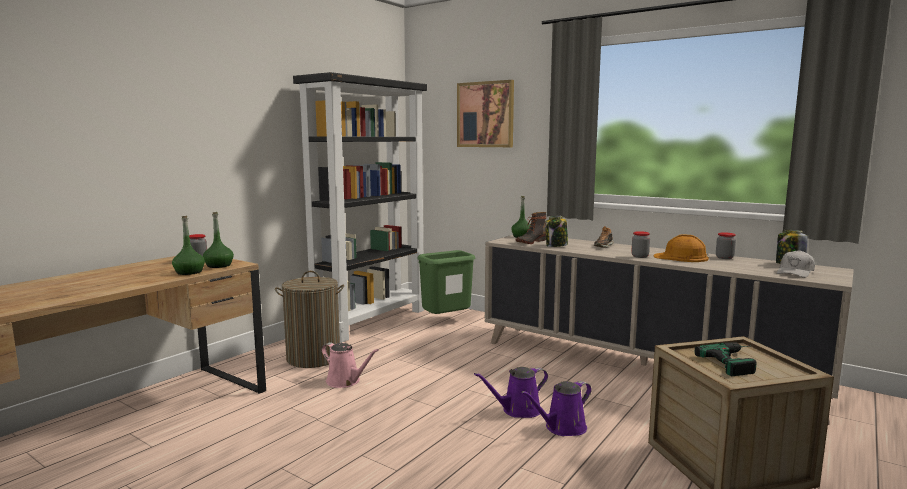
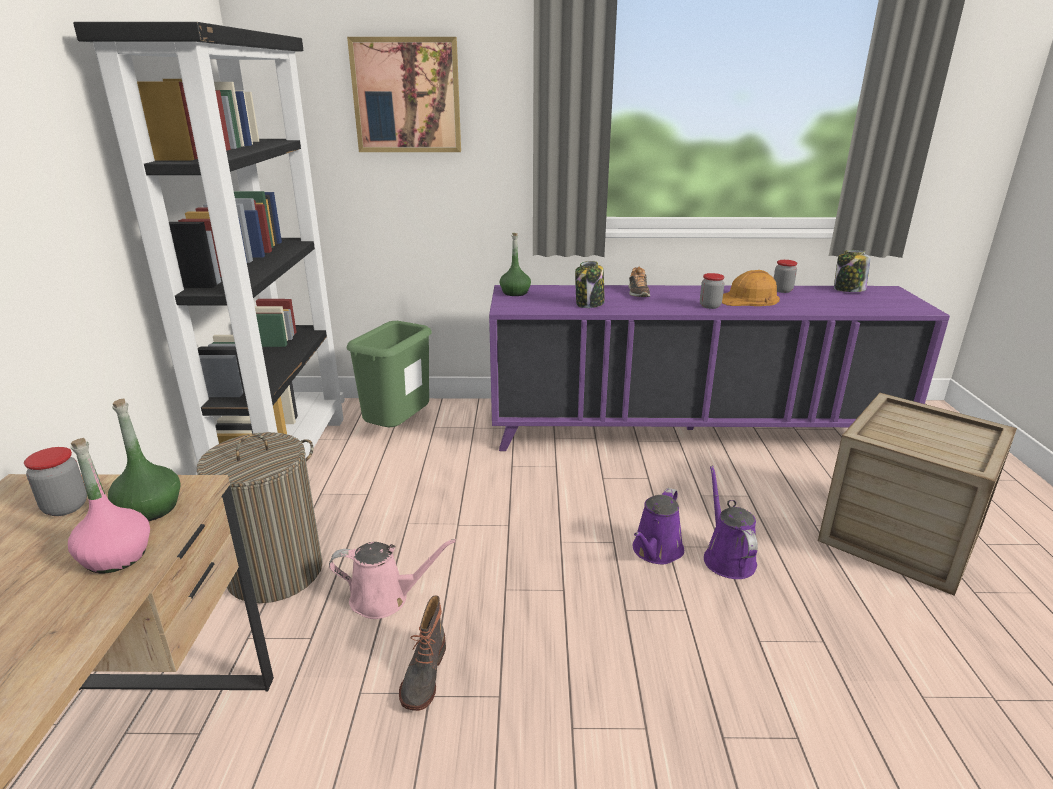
camera: 35 degrees left, 15 degrees up
(189, 272) = (116, 557): green bottle -> pink bottle
(530, 242) = (545, 302): boot -> boot (423, 675)
(562, 428) = (727, 557): purple watering can -> purple watering can turned 150 degrees clockwise
(641, 366) = (690, 432): beige cabinet -> purple cabinet
(737, 362) = (928, 433): power drill -> none
(795, 272) = (877, 303): white cap -> none

